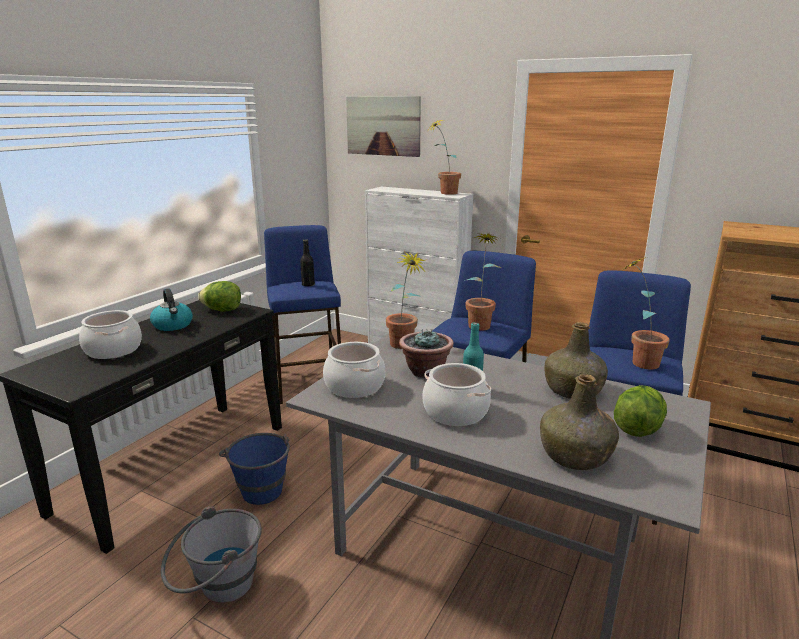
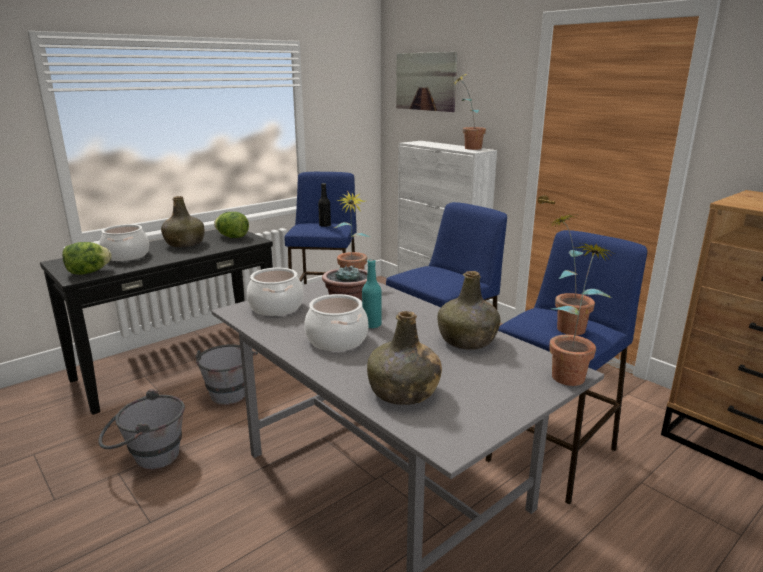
camera: 20 degrees right, 0 degrees up
(173, 325) = (185, 244): kettle -> green bottle
(260, 486) = (230, 391): blue bucket -> grey bucket
(480, 324) = (442, 273): potted plant -> potted plant (572, 373)
(637, 429) = (491, 382): lettuce -> lettuce (88, 272)

